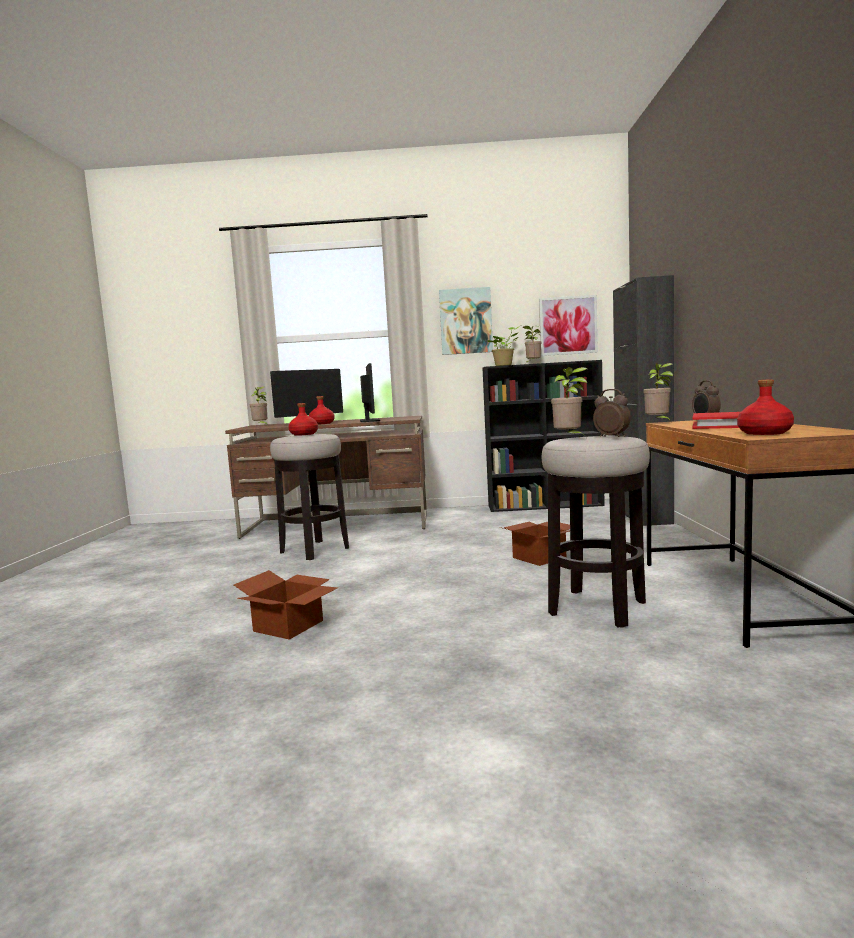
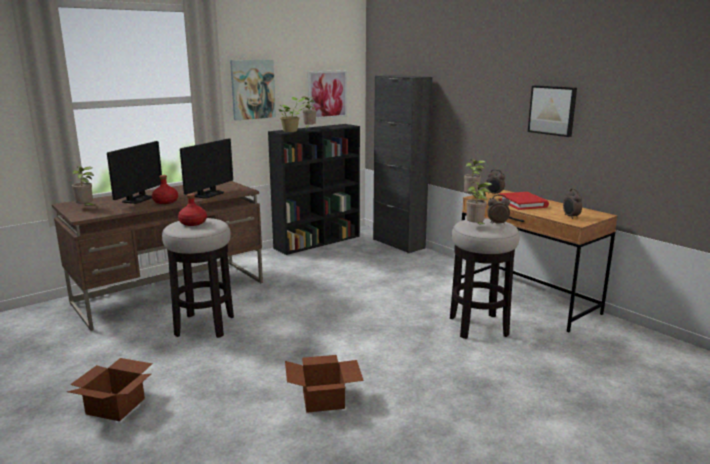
camera: 40 degrees left, 10 degrees up
(369, 421) = (208, 194): monitor -> monitor turned 75 degrees clockwise
(541, 557) = (391, 294): cardboard box -> cardboard box (117, 405)
(765, 433) = (570, 217): red bottle -> alarm clock
(791, 267) = (553, 110): none -> picture

